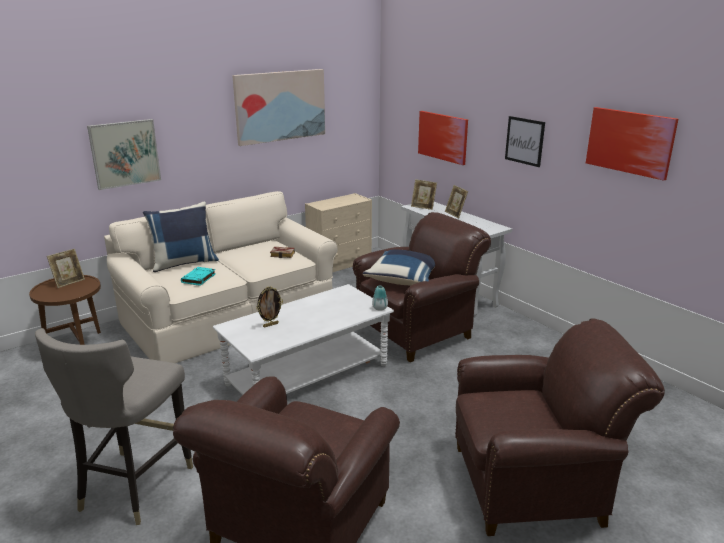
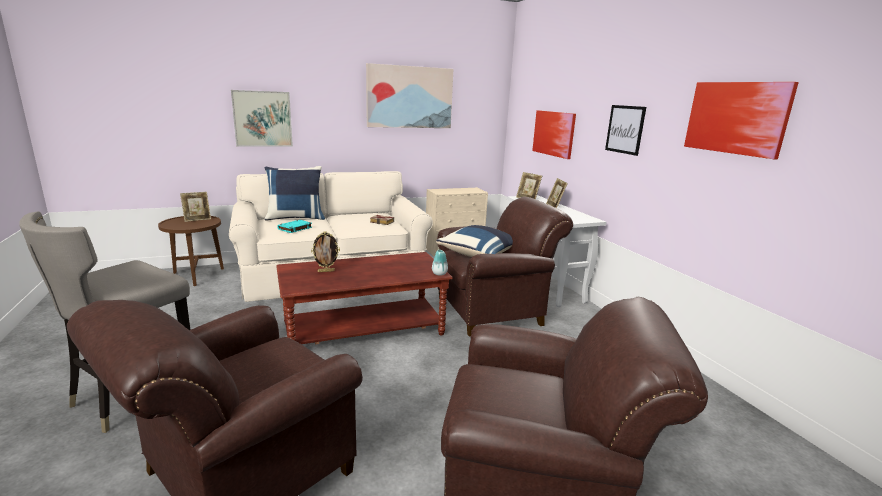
camera: 15 degrees right, 5 degrees down
(308, 375) = (364, 330): white coffee table -> brown coffee table

